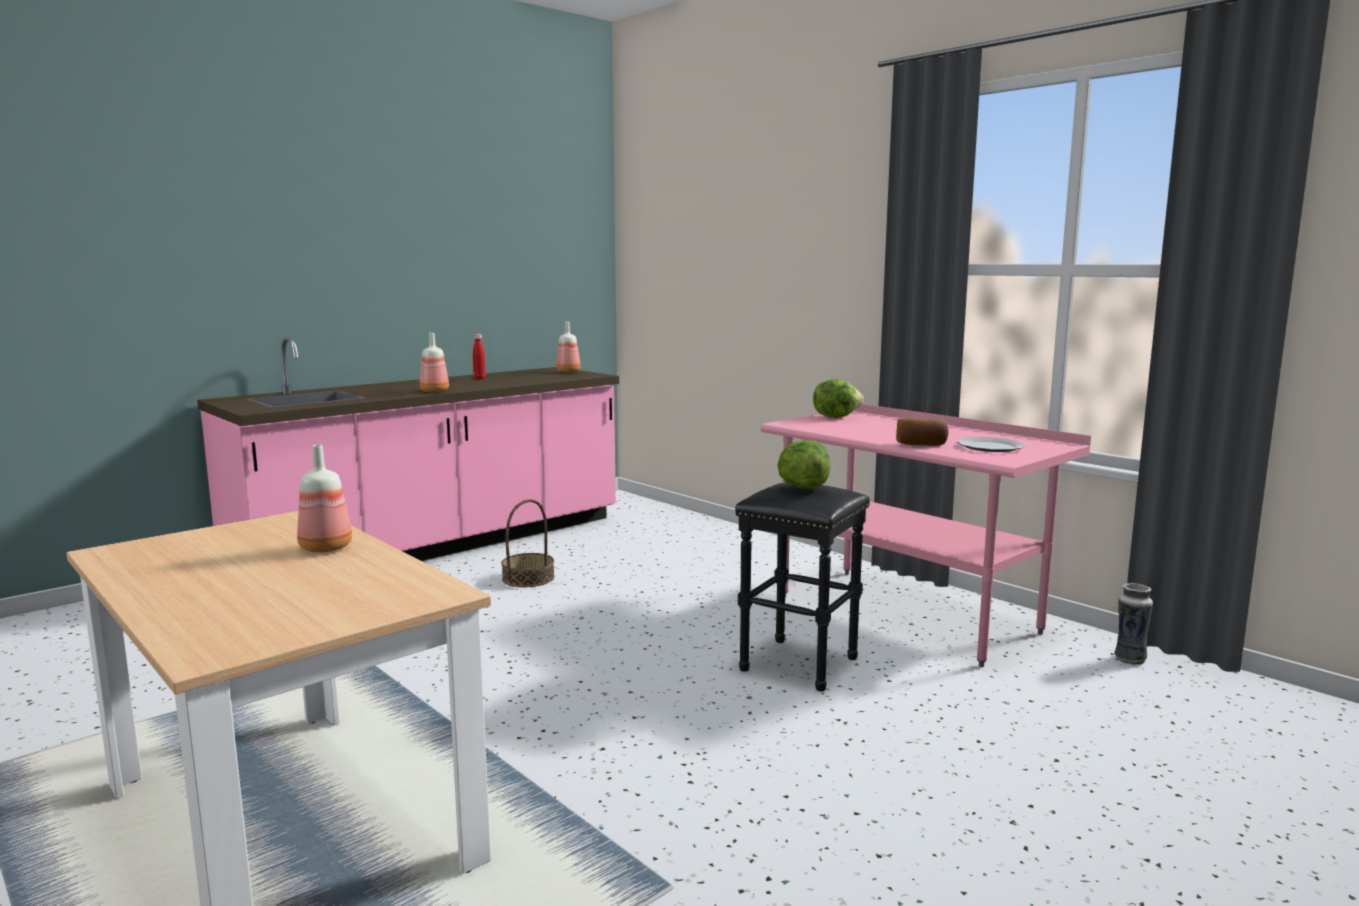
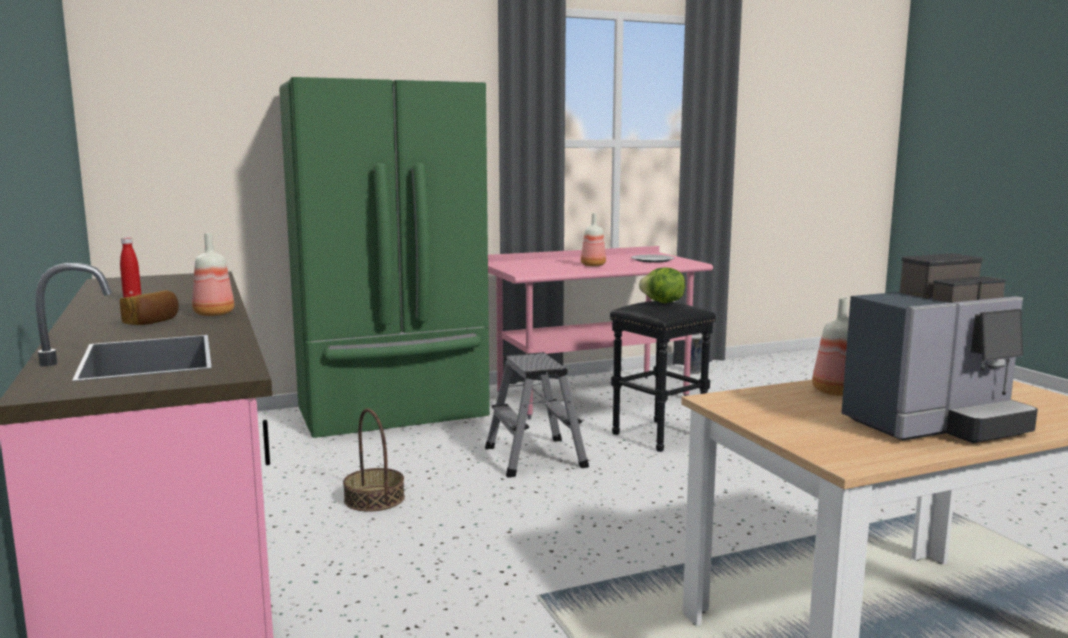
camera: 70 degrees left, 0 degrees up
(196, 579) = (935, 424): none -> coffee machine
(568, 371) = (151, 278): bottle -> bottle (592, 265)
(668, 615) = (535, 457): none -> grey step ladder
(734, 548) = (396, 414): none -> green fridge
(835, 417) = (511, 265): lettuce -> none
(921, 444) = (633, 265): bread -> bread (152, 322)

